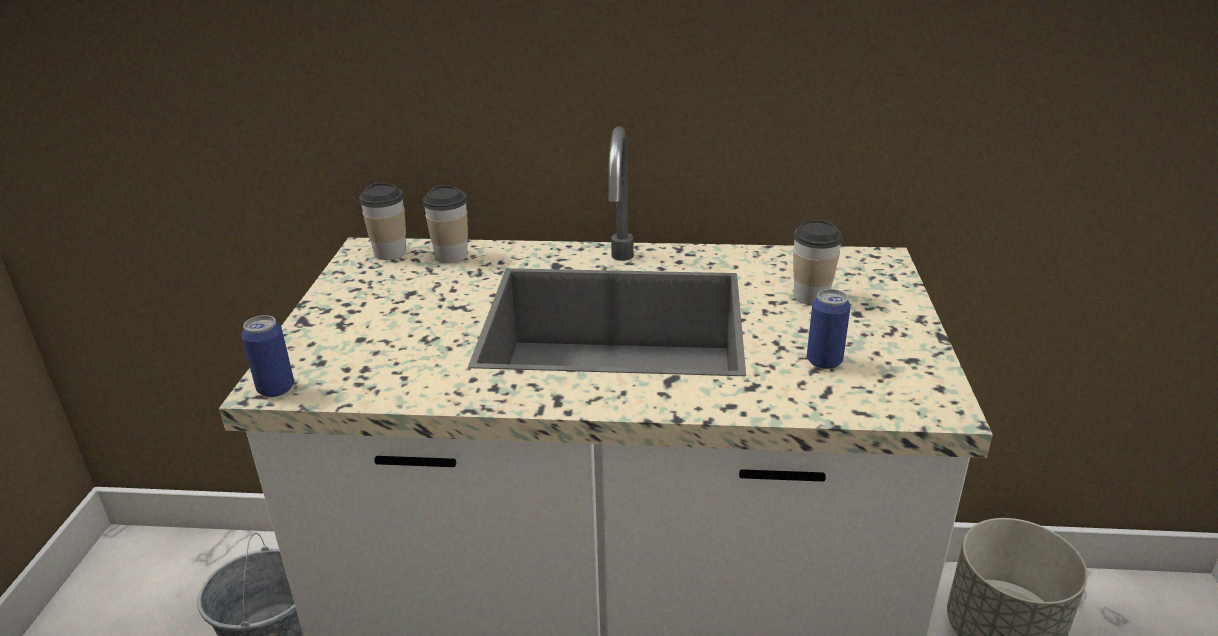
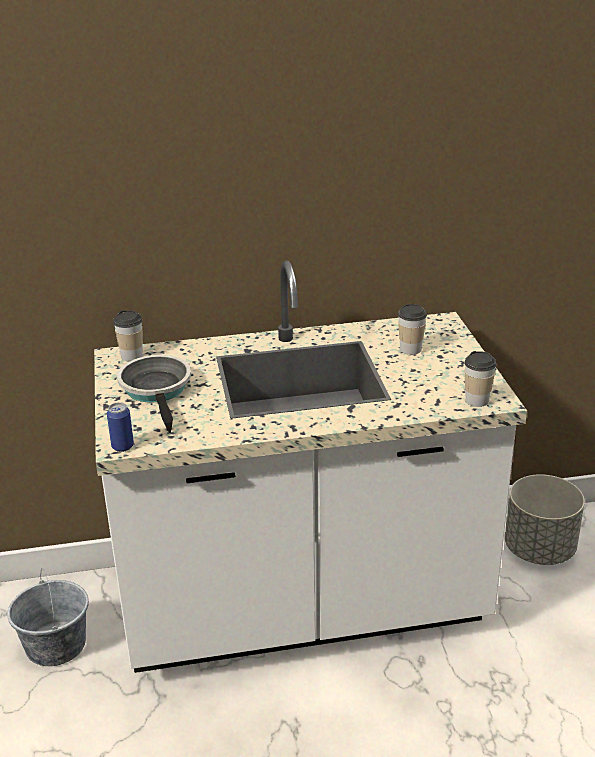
camera: 15 degrees left, 0 degrees up
(389, 307) = (157, 390): none -> frying pan
(451, 256) = (175, 352): cup -> cup (477, 400)
(824, 361) = (430, 385): can -> none

